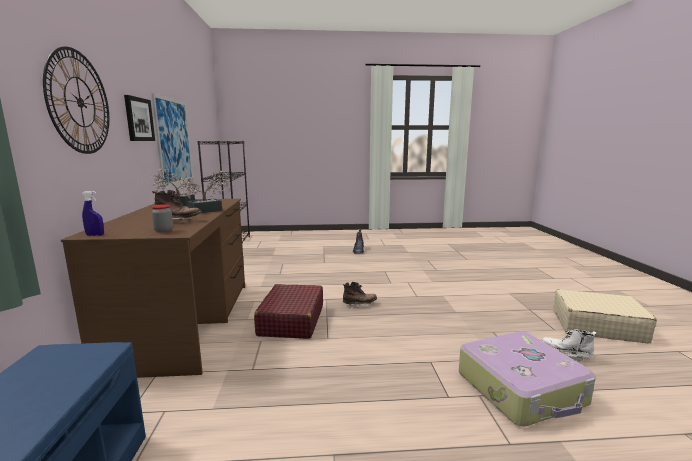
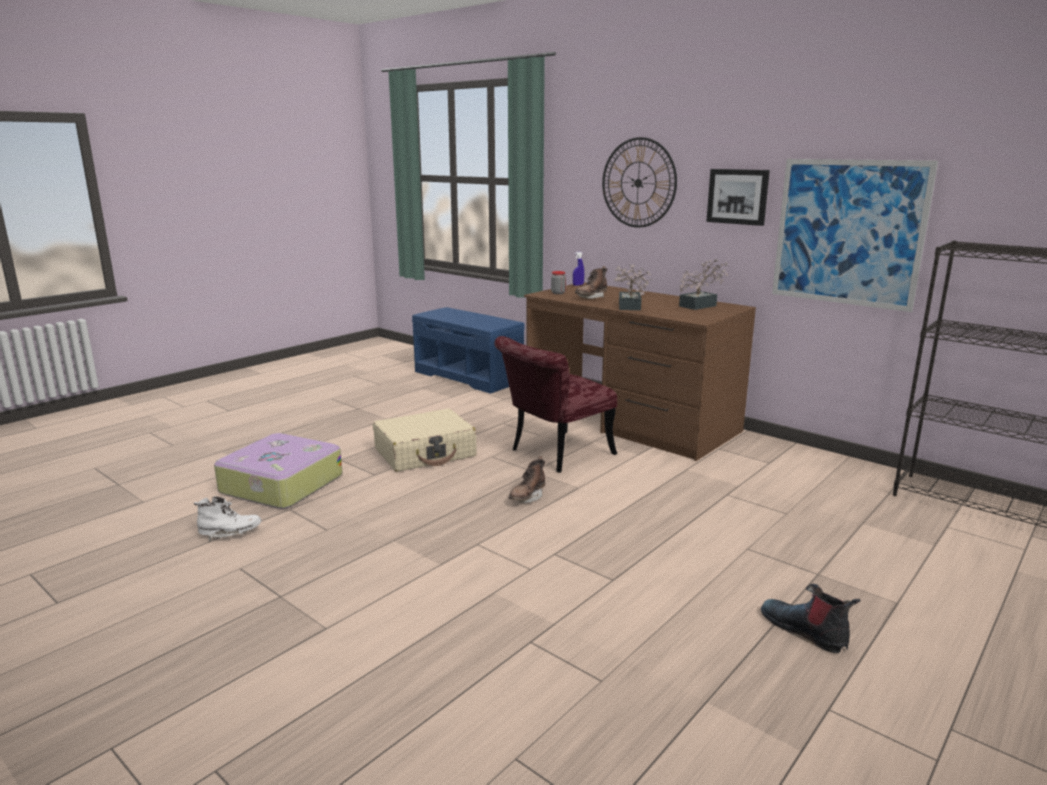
camera: 135 degrees right, 5 degrees up
(291, 321) = (554, 454): red suitcase -> red chair
(597, 326) = (165, 605): beige suitcase -> beige suitcase (425, 453)

